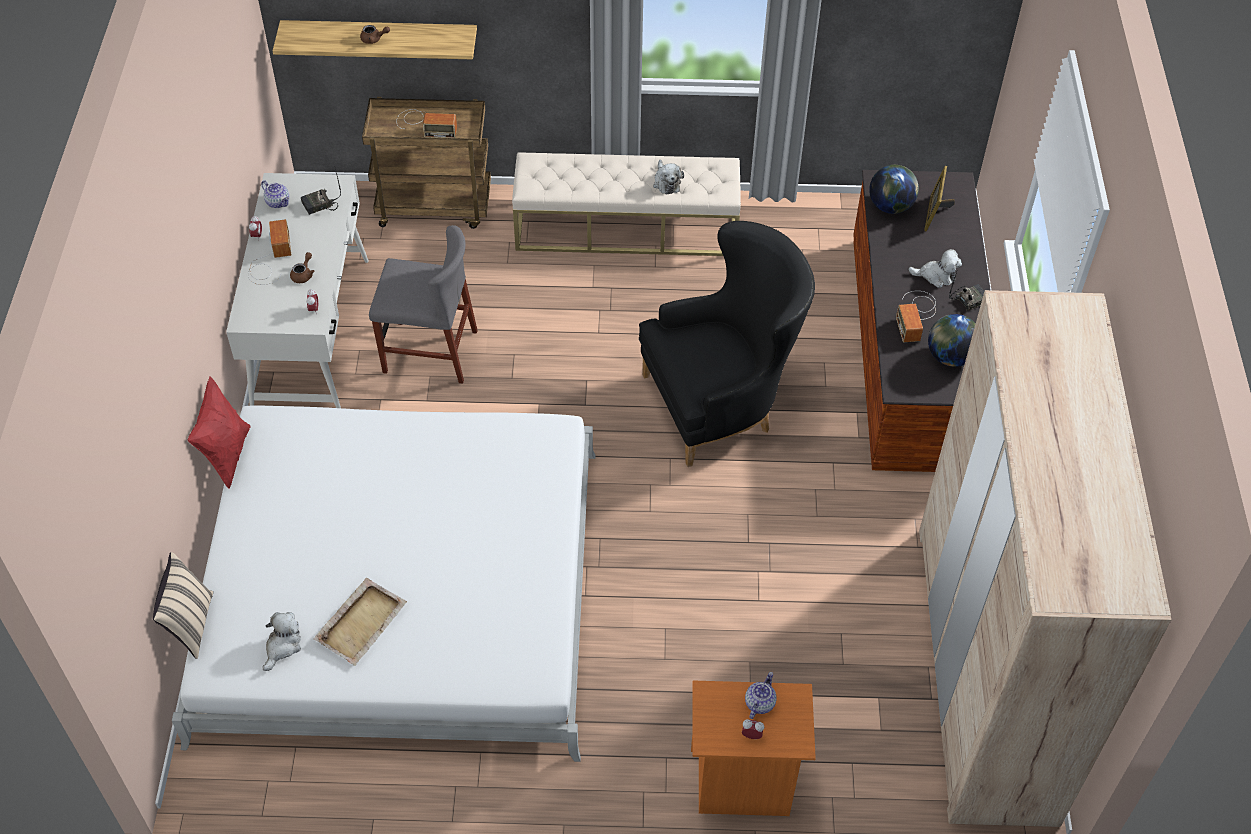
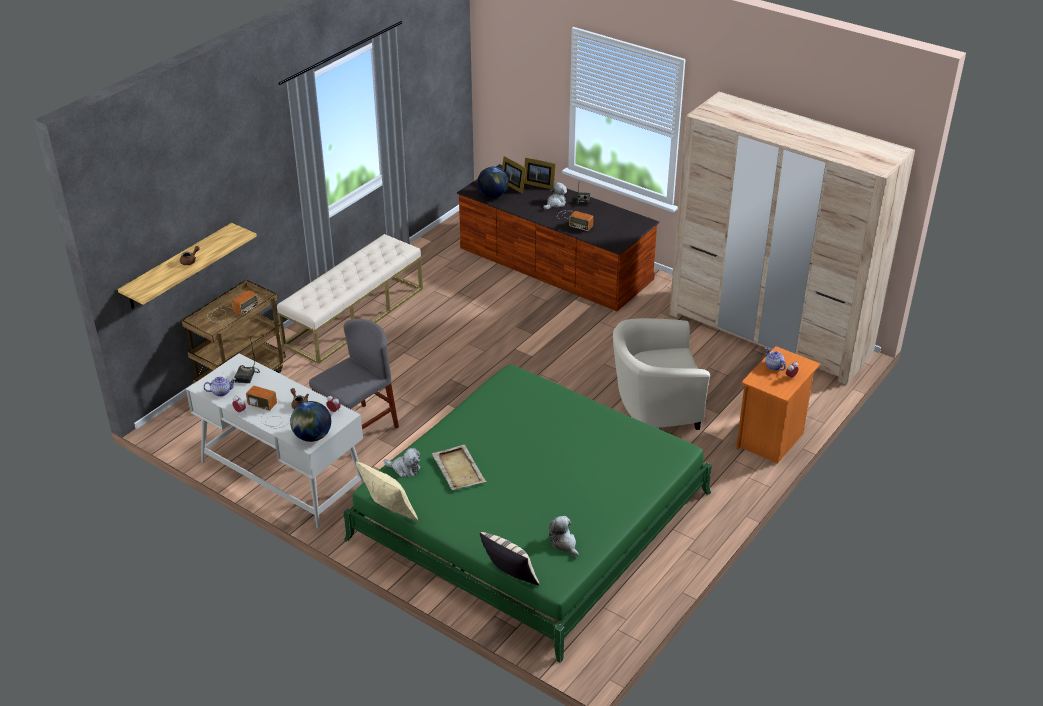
camera: 55 degrees left, 15 degrees down
(227, 455) = (389, 512): red pillow -> beige pillow
(362, 622) = (578, 502): beige tray -> beige tray (458, 469)
(402, 593) = (531, 516): white bed -> green bed
(666, 182) = (372, 263): plush toy -> plush toy (404, 469)
(701, 614) = (654, 408): none -> beige armchair
(721, 403) = (520, 339): black armchair -> none
(950, 357) = (612, 223): globe -> globe (312, 436)
(965, 235) = (538, 184): none -> picture frame

